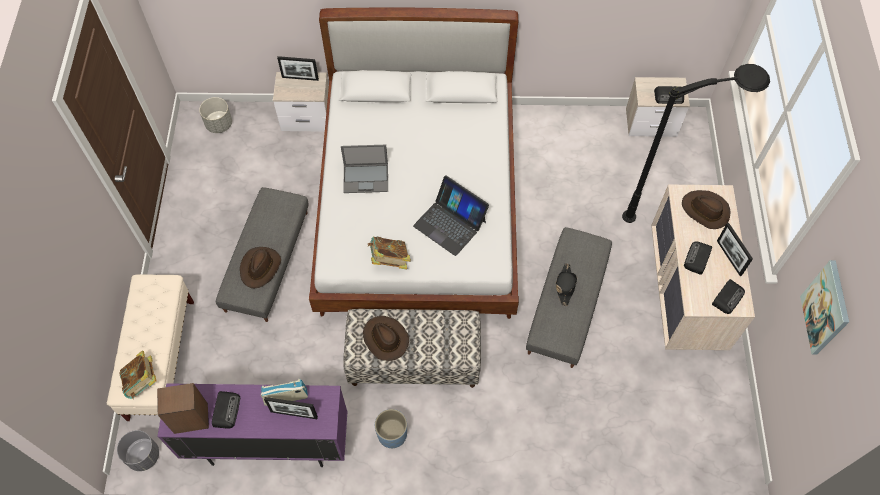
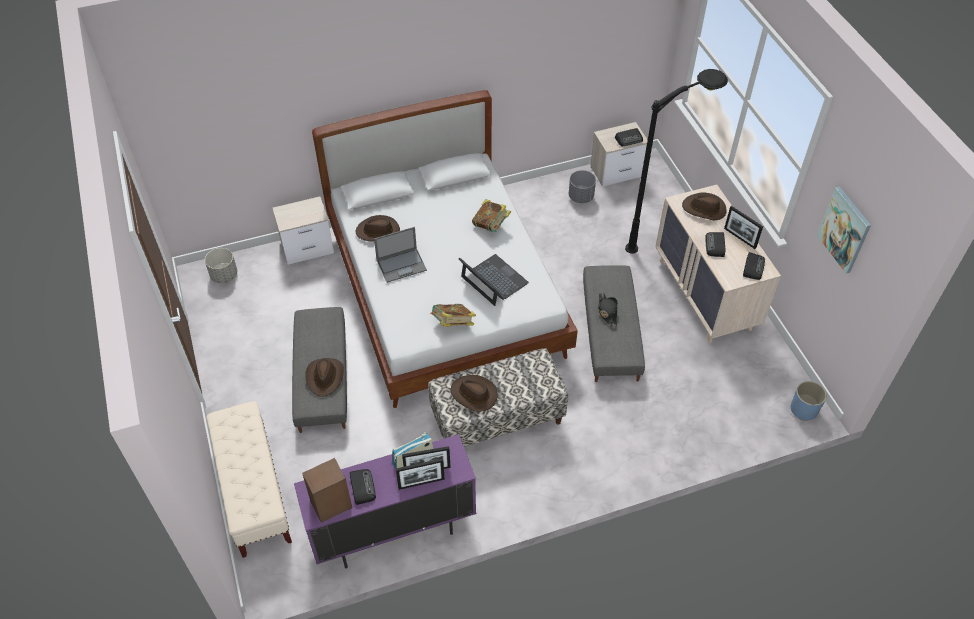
camera: 20 degrees left, 10 degrees down
(142, 381) = (259, 501): book -> book (491, 225)
(144, 455) = (274, 582): grey planter -> grey planter (581, 196)
(300, 78) = (297, 207): picture frame -> picture frame (421, 483)
(359, 133) = (378, 232): none -> brown hat
(392, 434) = (505, 486): blue planter -> blue planter (804, 409)
(450, 223) = (493, 280): laptop -> laptop turned 150 degrees counterclockwise

